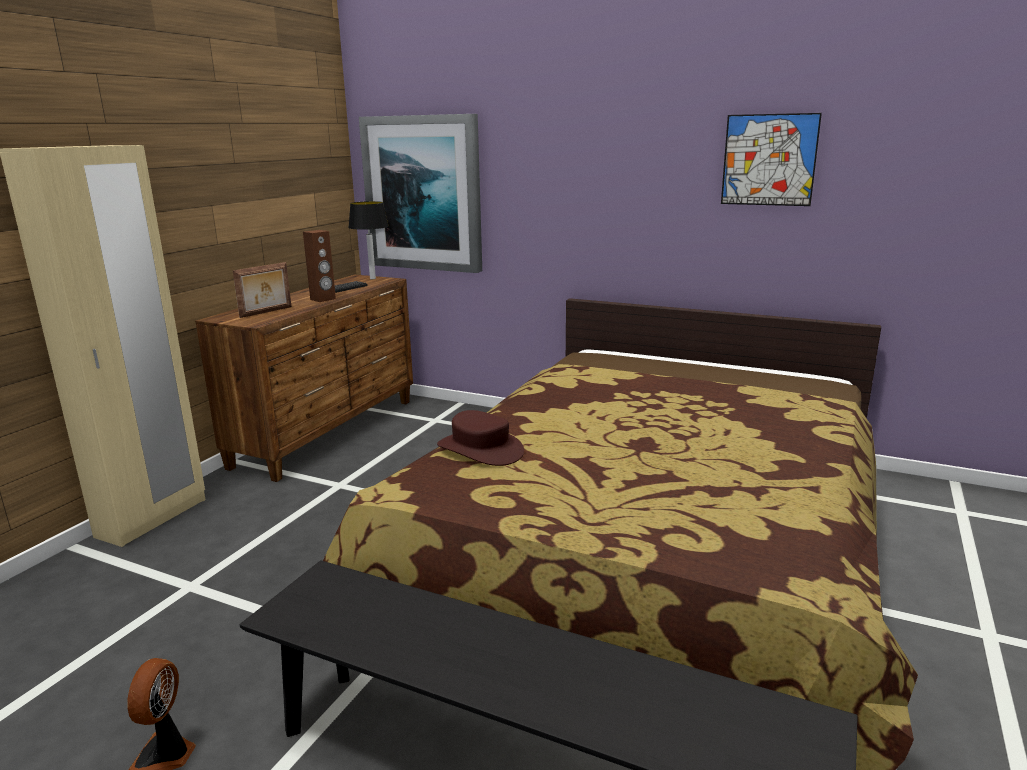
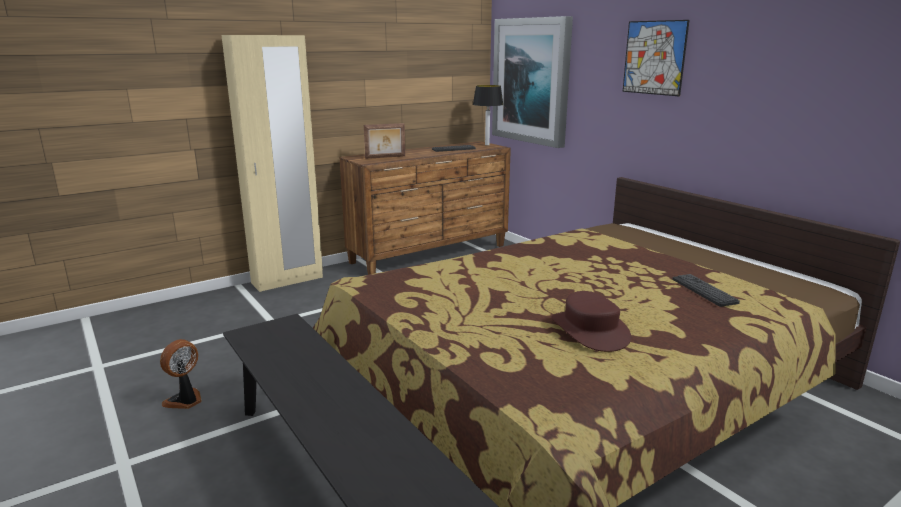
camera: 30 degrees right, 0 degrees up
(323, 299) = (432, 154): brown speaker -> none
(480, 449) = (440, 270): brown hat -> brown hat (590, 330)
(759, 408) = (704, 291): none -> keyboard
(769, 160) = (804, 60): picture -> picture (654, 57)

